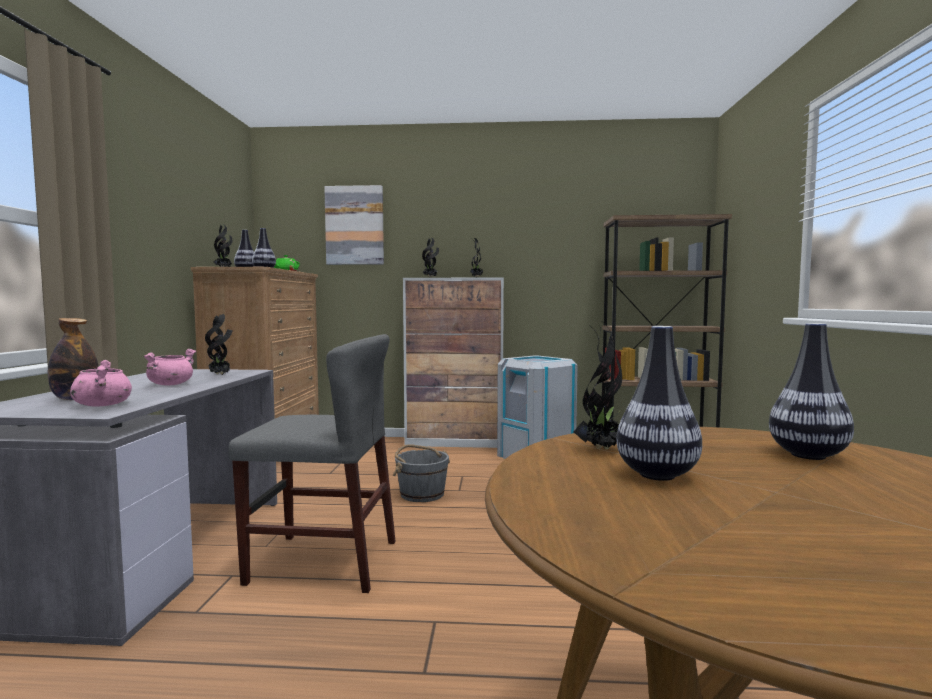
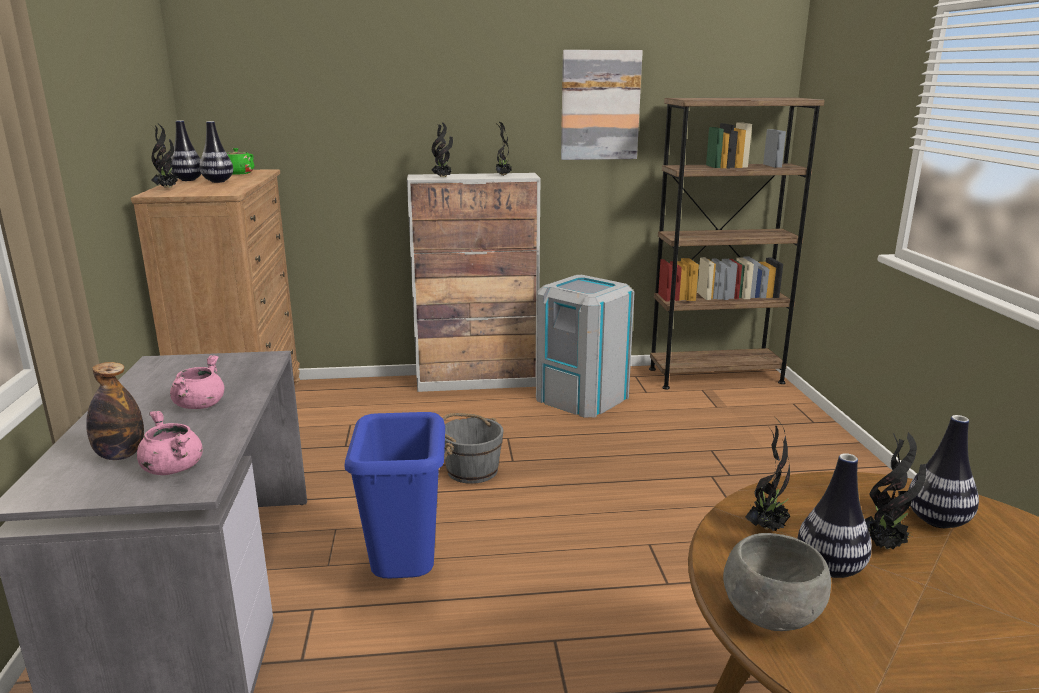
camera: 10 degrees left, 15 degrees up
(220, 375) = (237, 371): potted plant -> potted plant (885, 546)
(323, 562) = (405, 580): grey chair -> blue trash can
(354, 225) = (327, 98): picture -> picture (600, 105)
(561, 498) = (771, 615): none -> grey bowl

